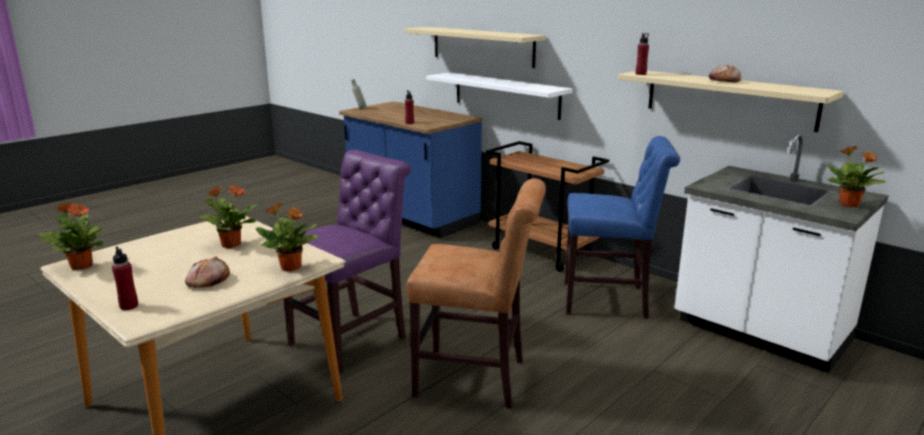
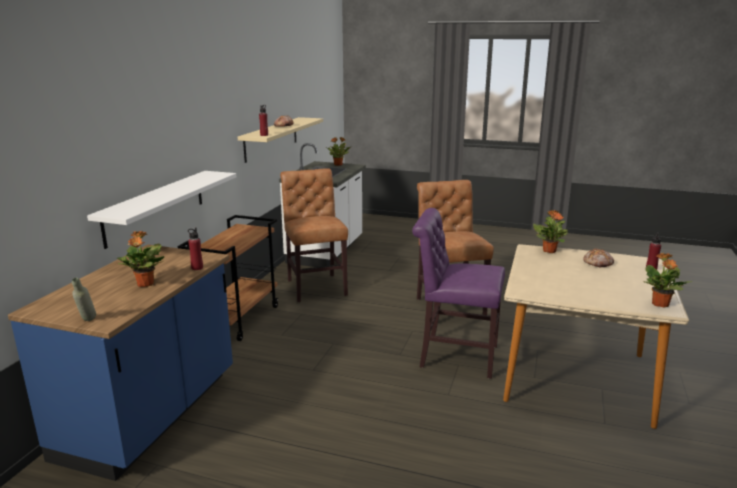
camera: 115 degrees left, 0 degrees up
(230, 244) = (554, 275): potted plant -> potted plant (145, 284)
(482, 46) = (123, 163): beige shelf -> none
(610, 301) = (316, 286): blue chair -> brown chair

